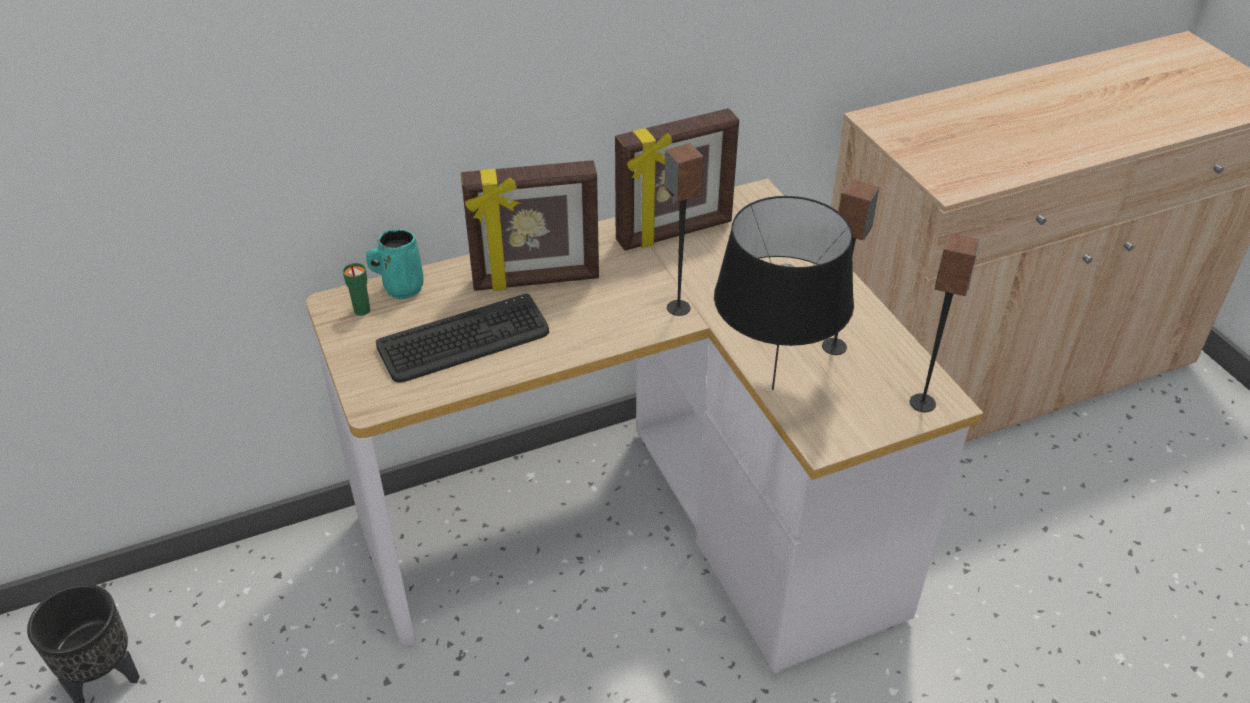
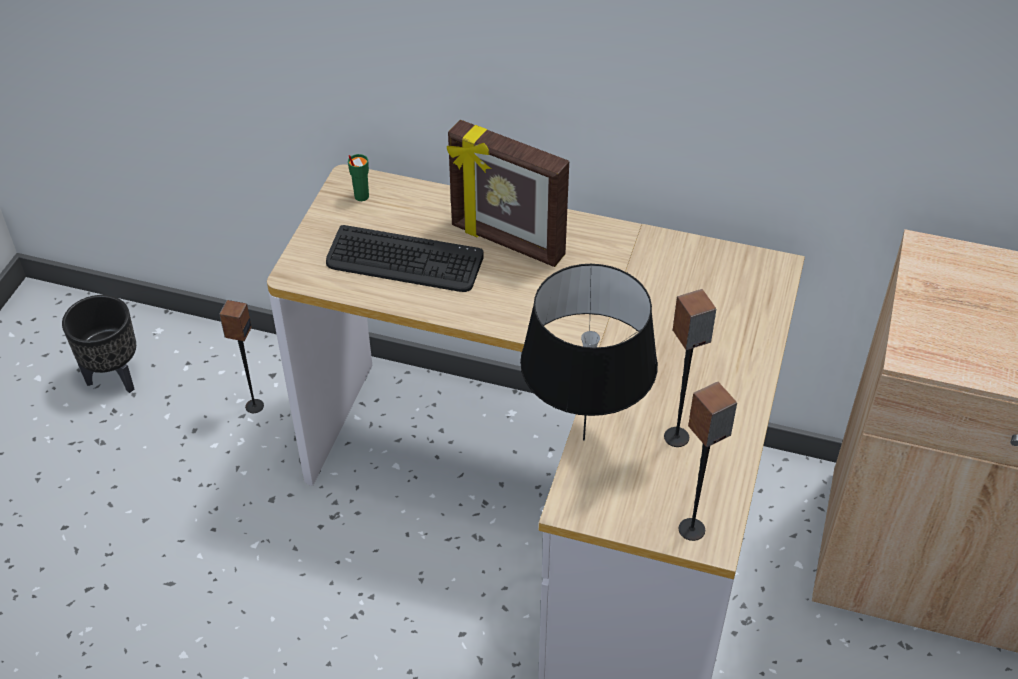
camera: 40 degrees right, 5 degrees up
(401, 288) = (405, 193): turquoise mug -> none
(675, 233) = (662, 262): picture frame -> none
(678, 308) = (588, 328): speaker -> speaker (254, 406)

